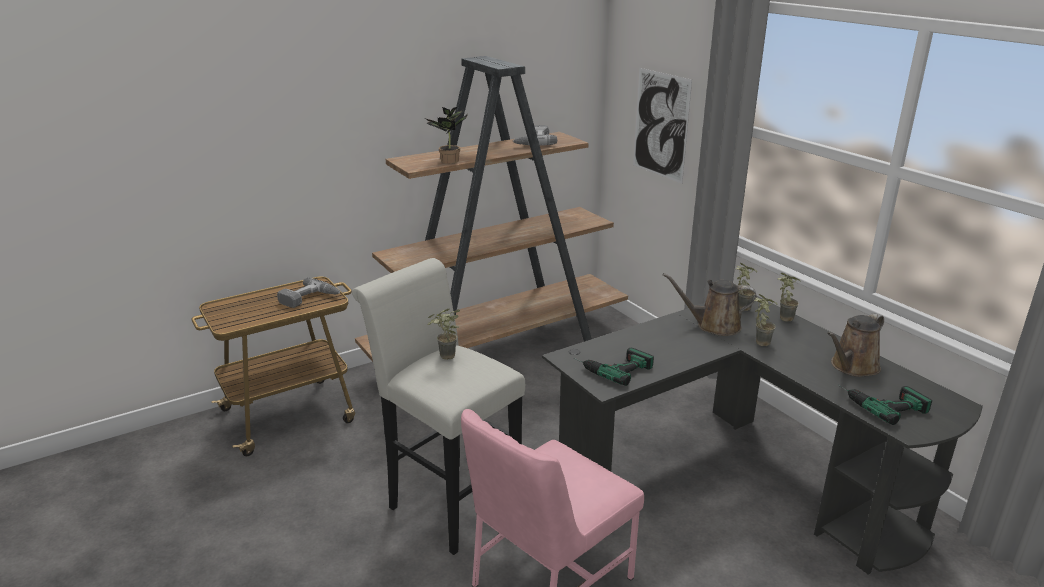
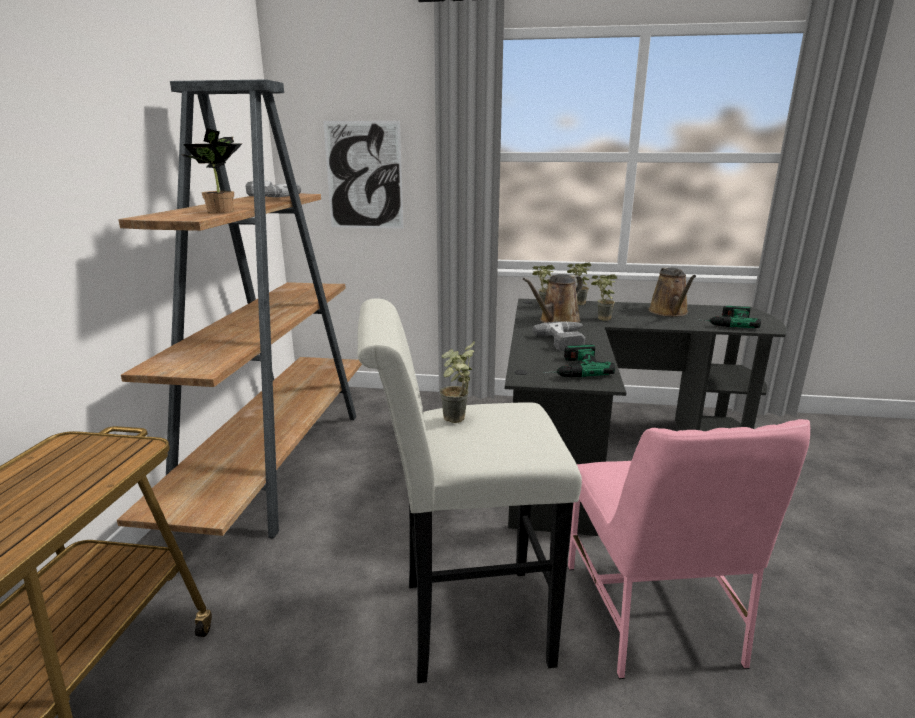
camera: 50 degrees left, 5 degrees down
(310, 299) = (92, 464): power drill -> power drill (567, 341)

